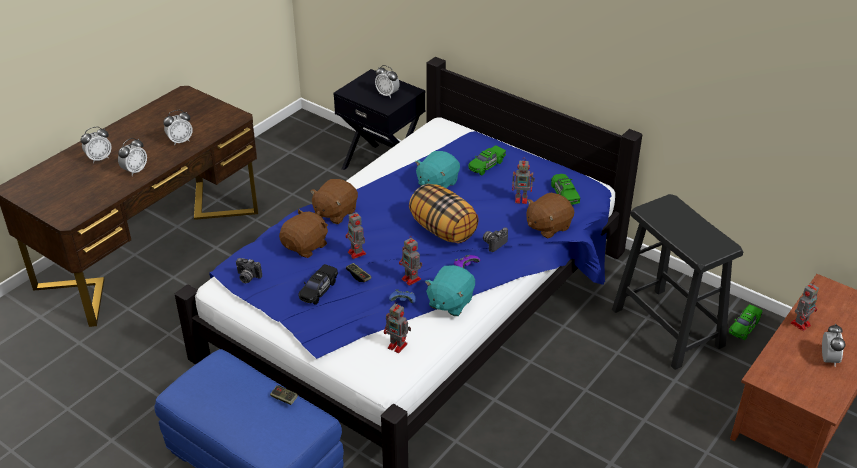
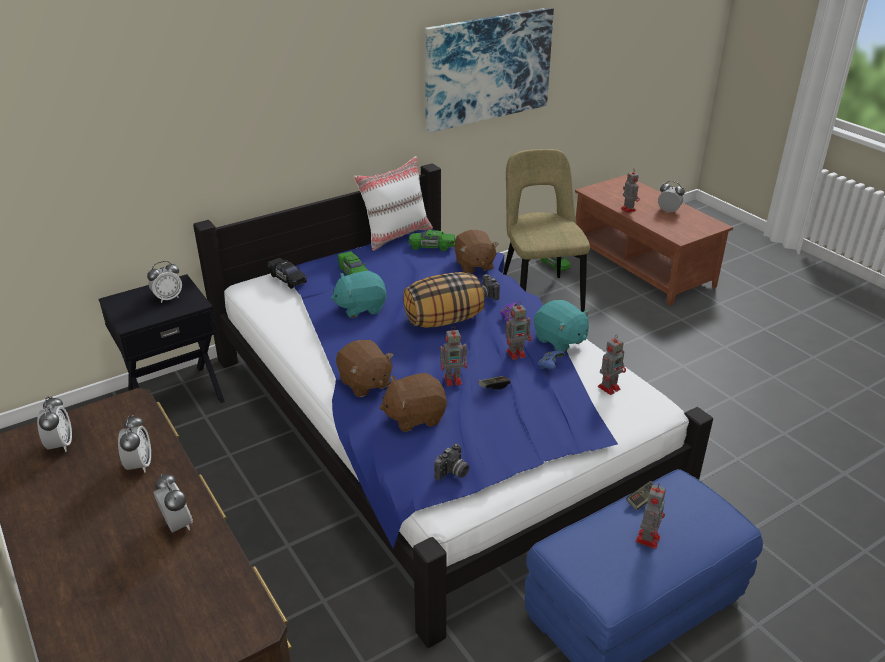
camera: 70 degrees left, 5 degrees down
(99, 158) = (102, 566): alarm clock -> alarm clock (60, 445)
(306, 246) = (415, 417): brown plush toy -> brown plush toy turned 75 degrees counterclockwise
(318, 290) = (505, 419): black toy car -> black toy car (287, 279)
(437, 184) = (360, 307): turquoise plush toy -> turquoise plush toy turned 105 degrees clockwise
(522, 199) = (425, 267): toy robot -> toy robot (648, 538)
(572, 170) = (396, 235): none -> white pillow
(667, 328) = (539, 296): black stool -> beige chair
(728, 78) = (487, 68): none -> picture

